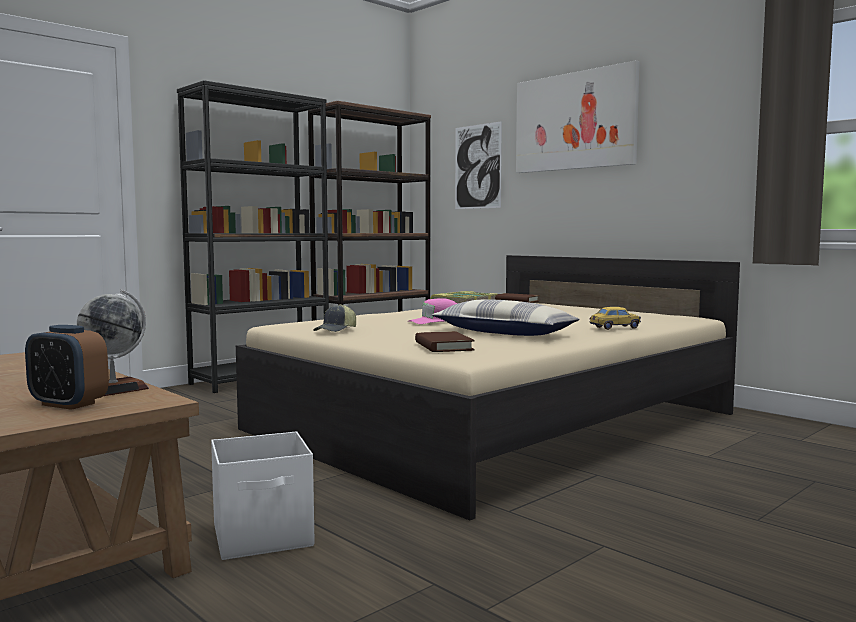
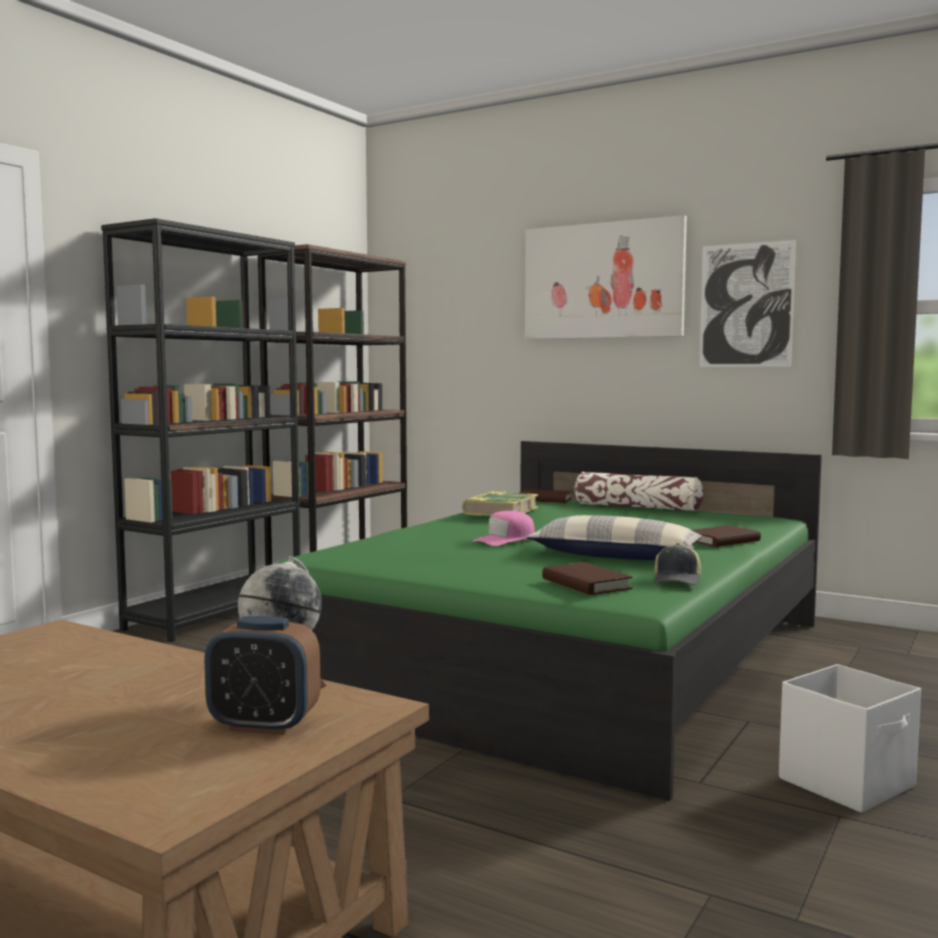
camera: 15 degrees left, 0 degrees up
(264, 536) = (450, 857): white storage box -> white storage box (848, 782)
(336, 330) = (410, 563): cap -> cap (678, 581)
(477, 166) = (468, 328): picture -> picture (746, 305)
(494, 421) = (570, 657): beige bed -> green bed
(586, 308) = (637, 507): none -> pillow
(614, 328) = (722, 541): toy car -> brown book

